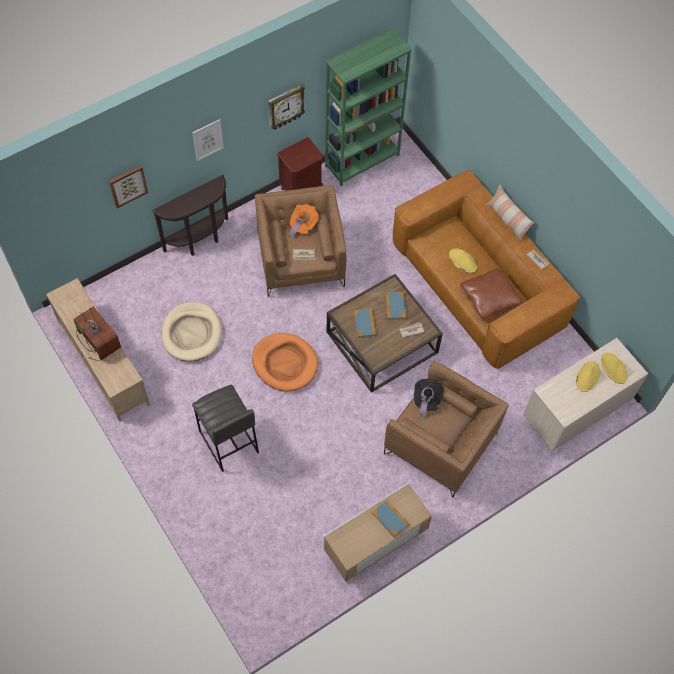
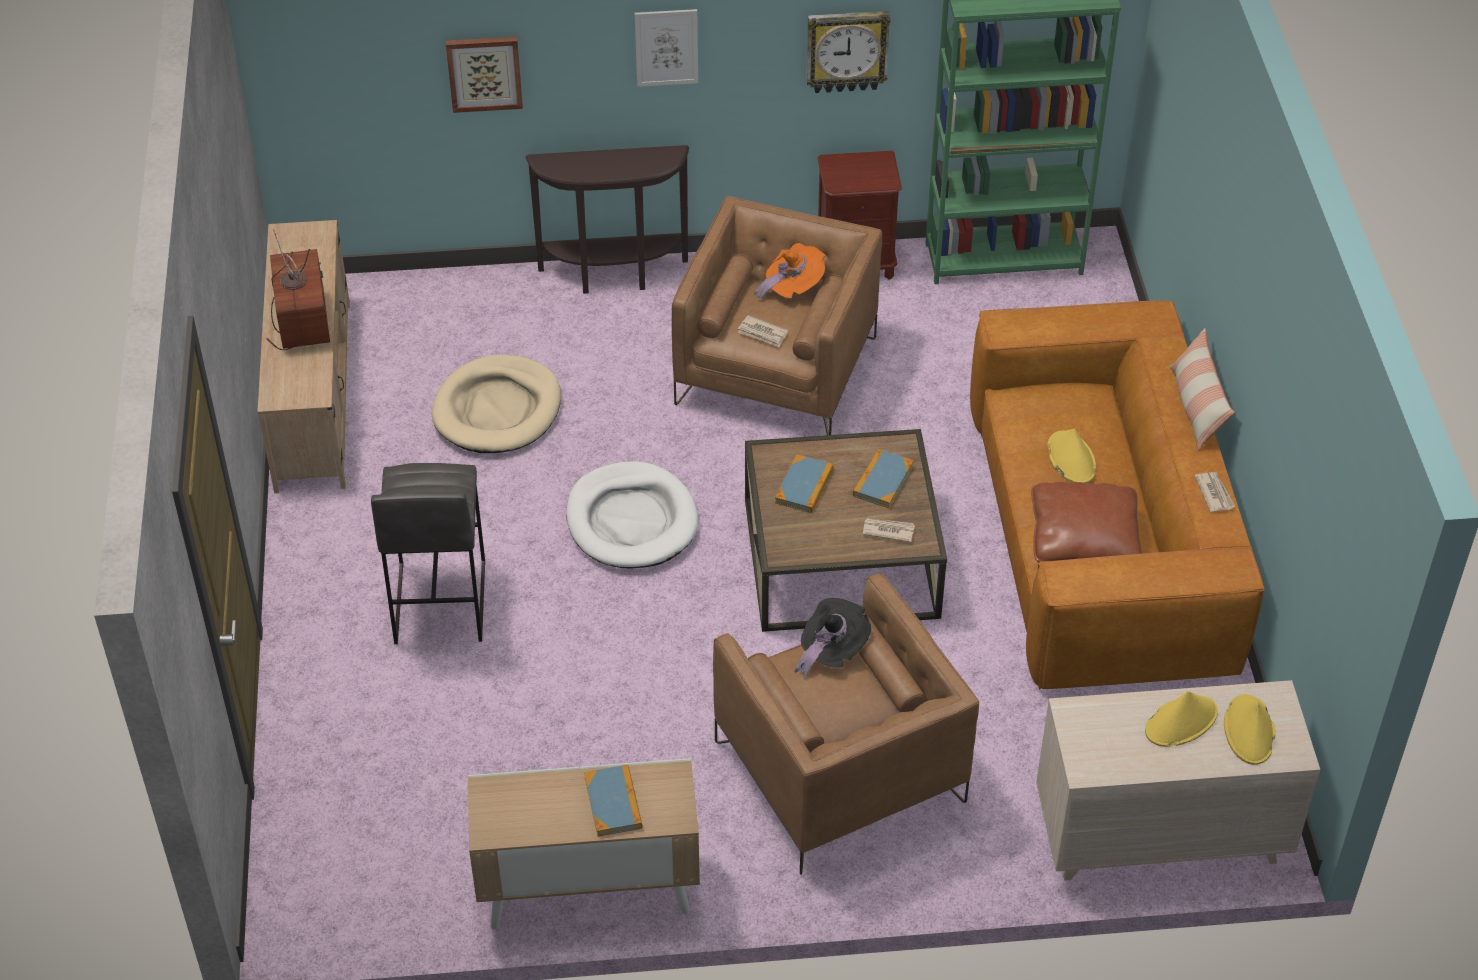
camera: 30 degrees right, 15 degrees down
(285, 363) = (631, 520): orange dog bed -> white dog bed

